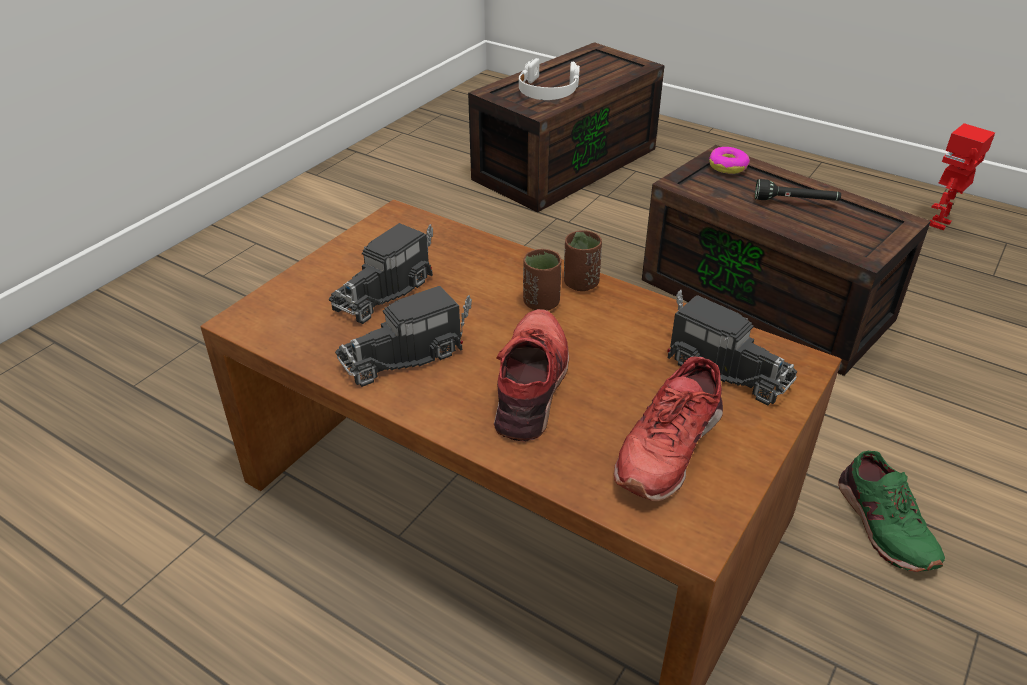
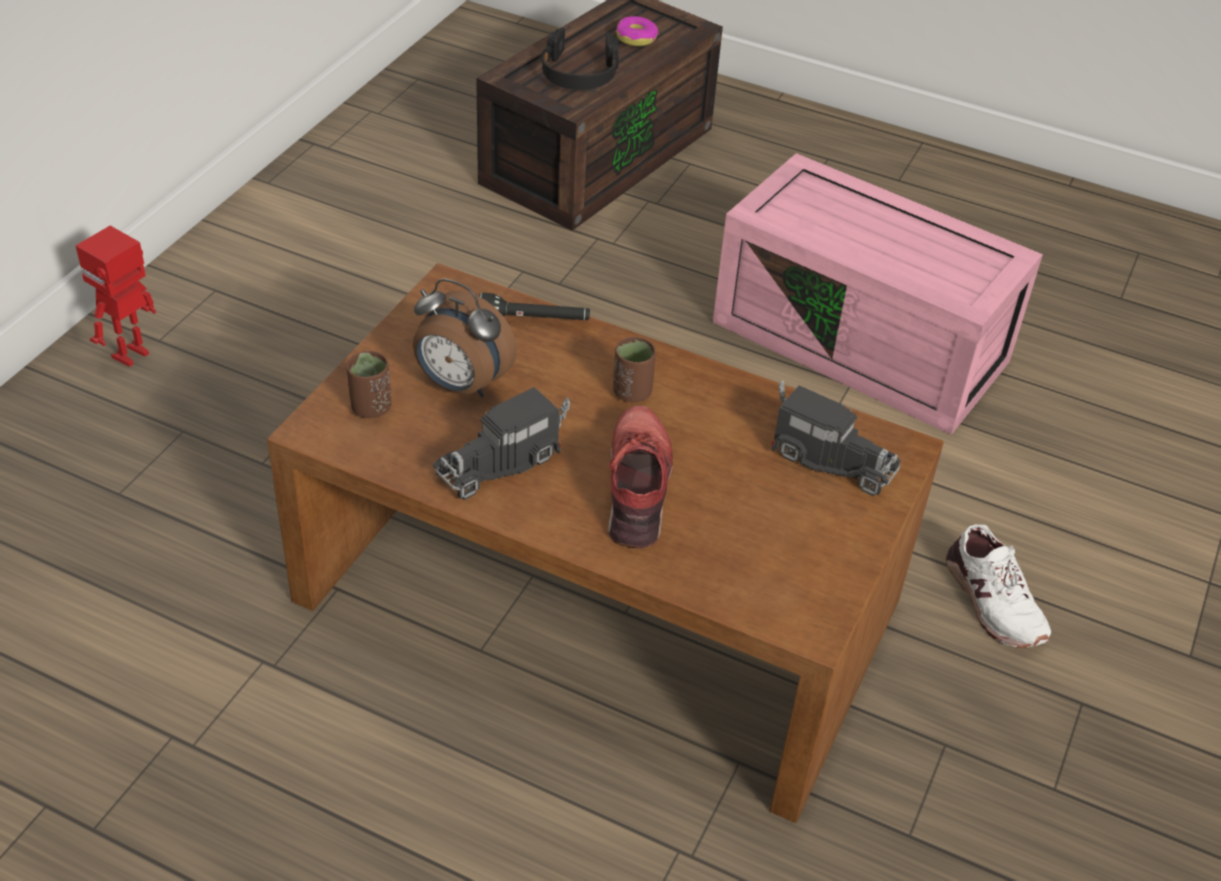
camera: 10 degrees left, 5 degrees up
(386, 290) = (461, 385): toy truck -> alarm clock
(548, 90) = (579, 73): white headphones -> black headphones
(581, 283) = (670, 366): brown cup -> brown cup (371, 408)
(667, 446) = (780, 545): red shoe -> none
(728, 166) = (812, 186): donut -> donut (636, 38)
(769, 299) = (865, 341): brown storage box -> pink storage box
(795, 201) = (893, 233): black flashlight -> black flashlight (534, 321)
(883, 524) = (991, 601): green shoe -> white shoe
(940, 224) = (1063, 229): toy robot -> toy robot (132, 356)

